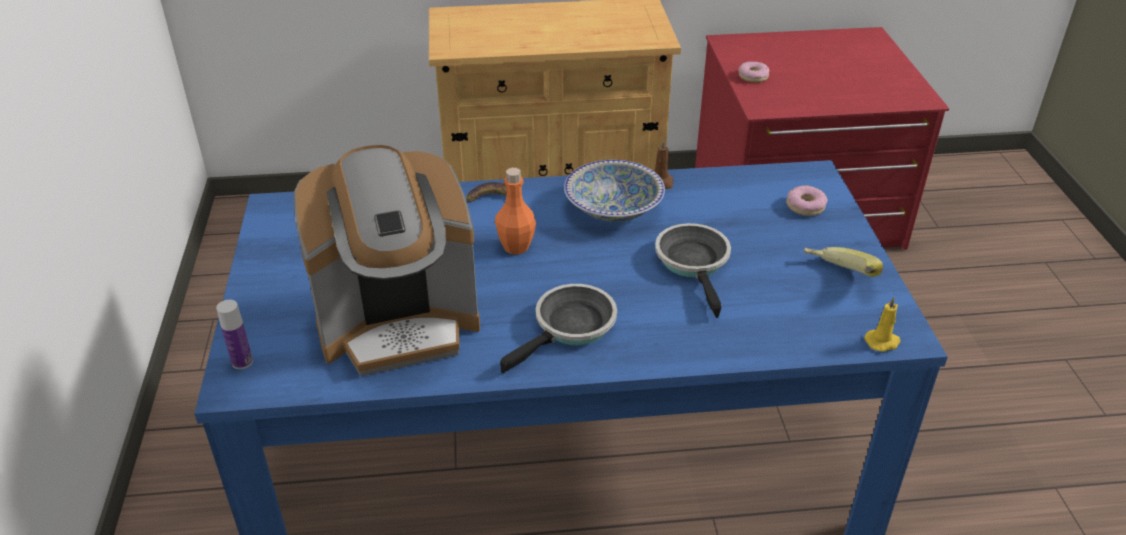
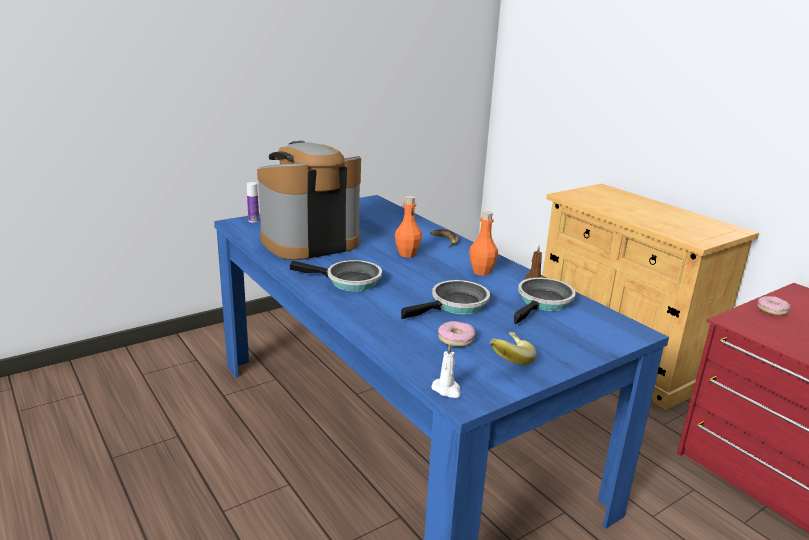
camera: 60 degrees right, 15 degrees down
(399, 324) = (310, 242): coffee machine -> coffee machine turned 105 degrees clockwise
(614, 209) = (481, 272): bowl -> orange bottle
(722, 200) = (543, 303): none -> frying pan
(805, 206) = (583, 334): donut -> donut (456, 339)
(882, 342) = (447, 390): yellow candle -> white candle

